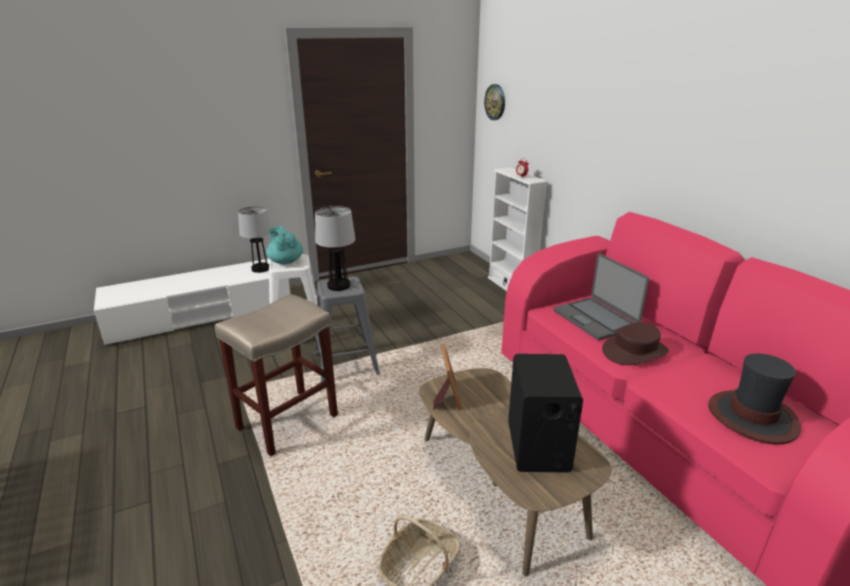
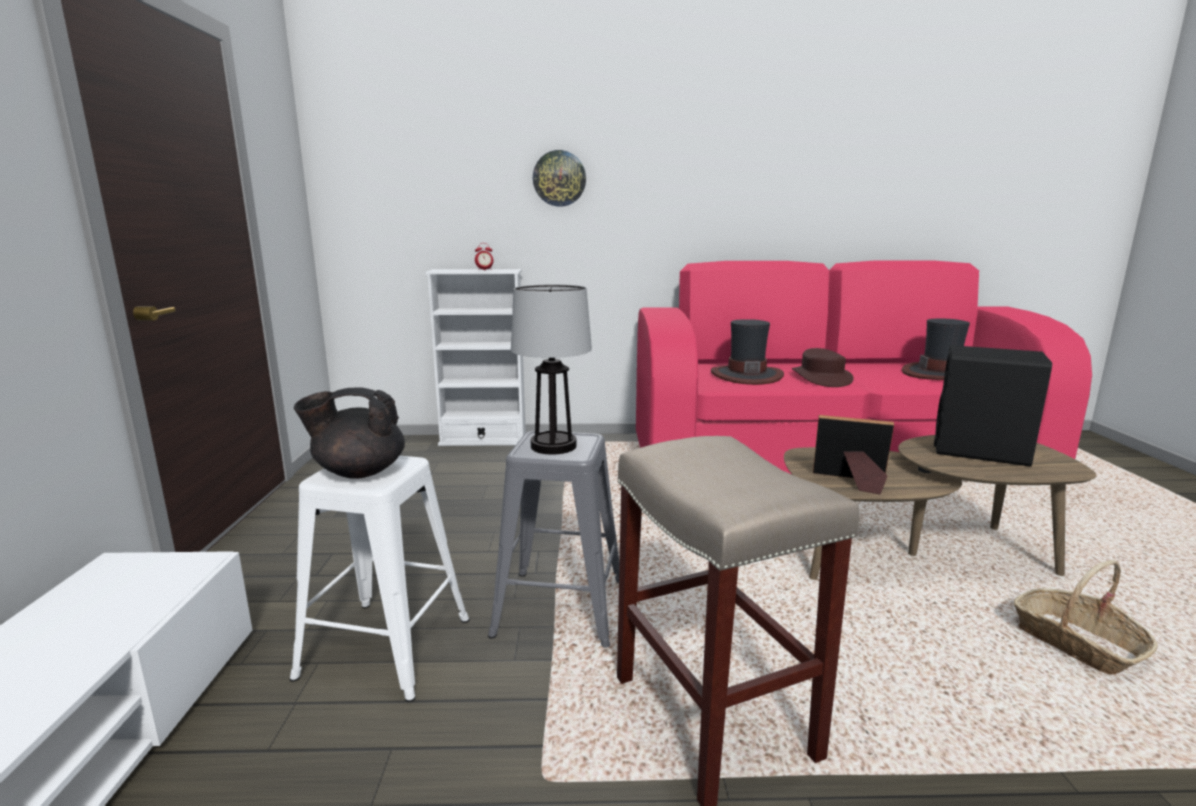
camera: 65 degrees left, 10 degrees down
(261, 269) = (132, 582): table lamp -> none
(285, 261) = (359, 472): turquoise teapot -> black teapot
(495, 102) = (366, 178): wall clock -> wall clock (559, 178)
(595, 319) = (746, 375): laptop -> hat

